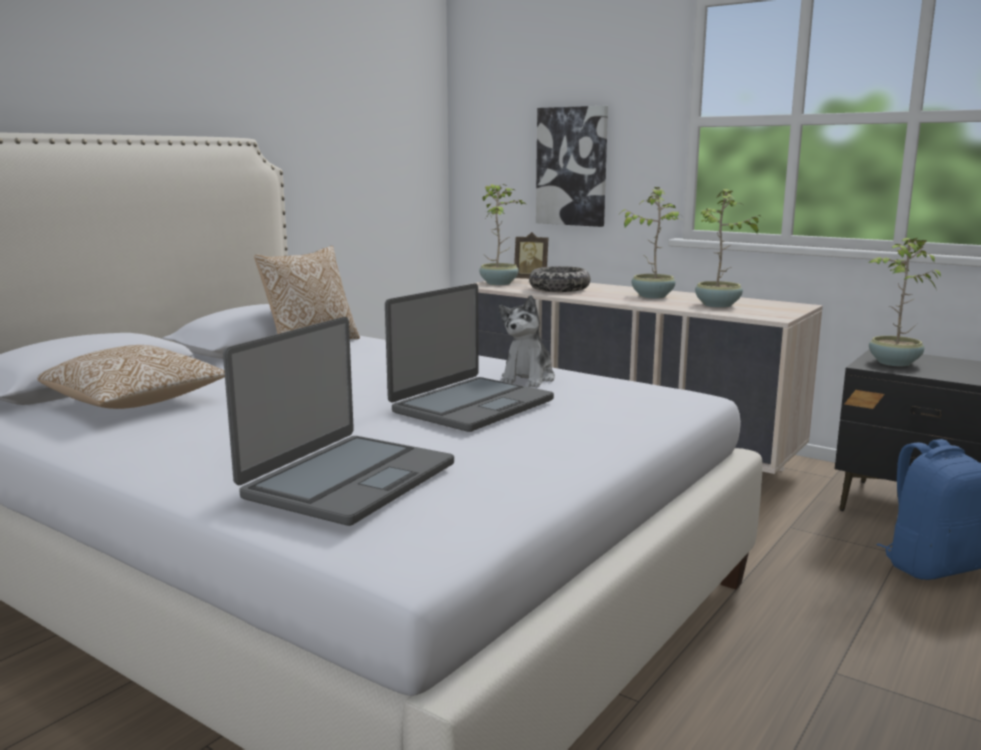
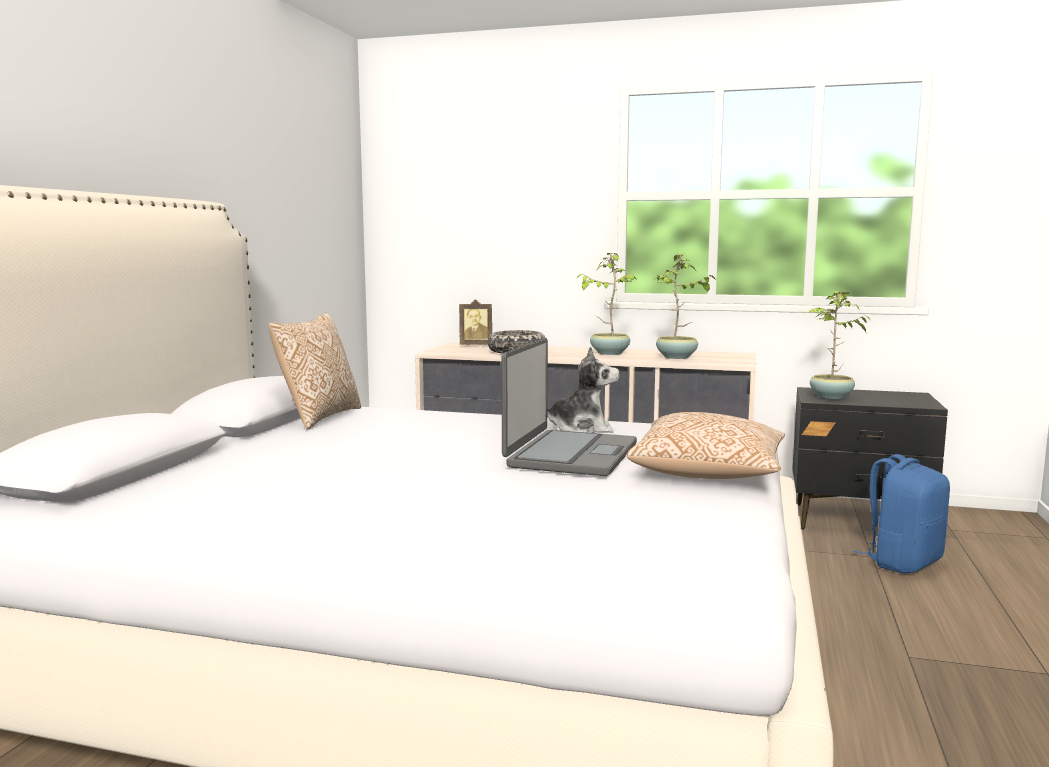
camera: 20 degrees left, 5 degrees down
(136, 403) = (212, 486): pillow -> pillow (708, 473)
(348, 480) = (571, 527): laptop -> none
(499, 283) = (451, 349): potted plant -> none
(528, 379) = (581, 429): plush toy -> plush toy turned 90 degrees counterclockwise
(572, 166) = (502, 237): picture -> none

